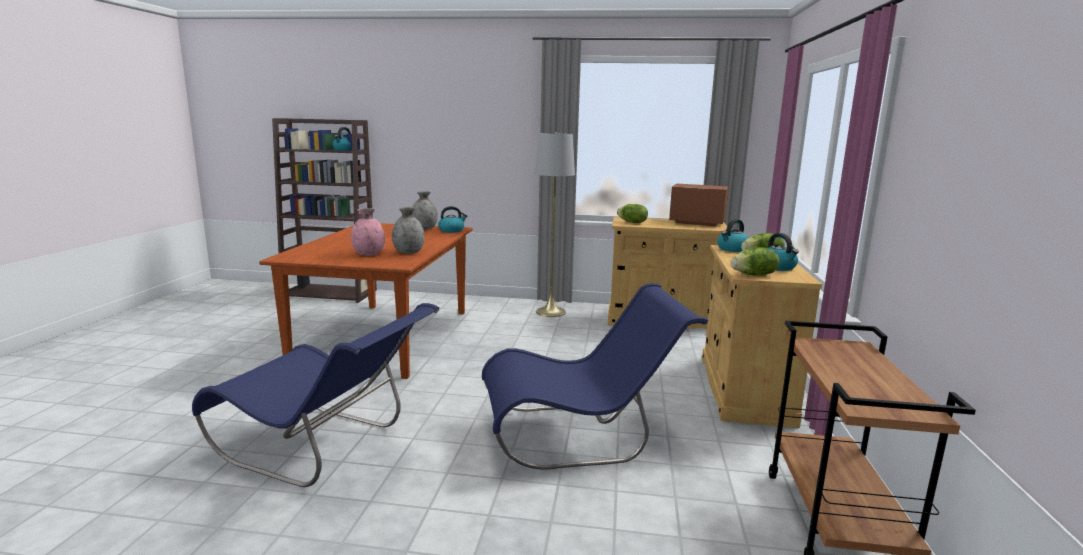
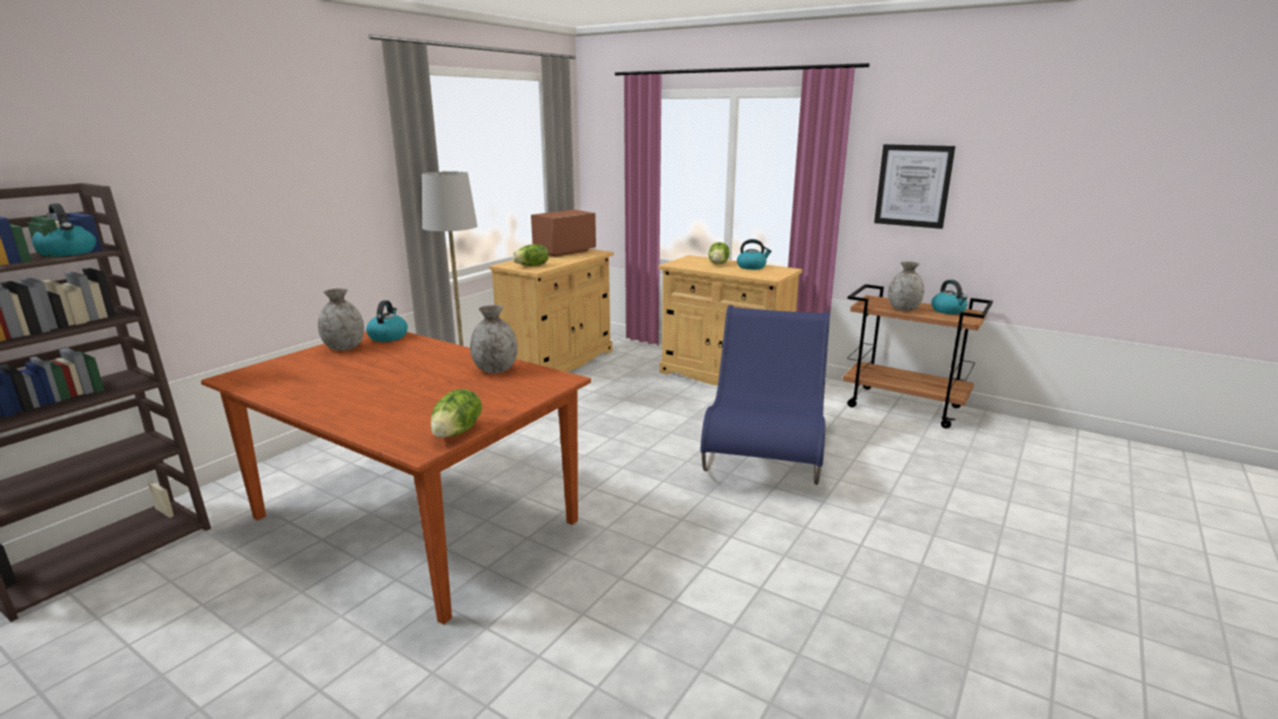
camera: 65 degrees left, 5 degrees up
(324, 448) = (725, 598): blue chair -> none
(369, 254) = (476, 391): pink vase -> none
(732, 249) = (684, 264): kettle -> kettle (948, 311)
(754, 275) = (771, 275): lettuce -> lettuce (458, 432)
(836, 364) = (903, 309): none -> grey vase
(940, 183) = (913, 186): none -> picture

